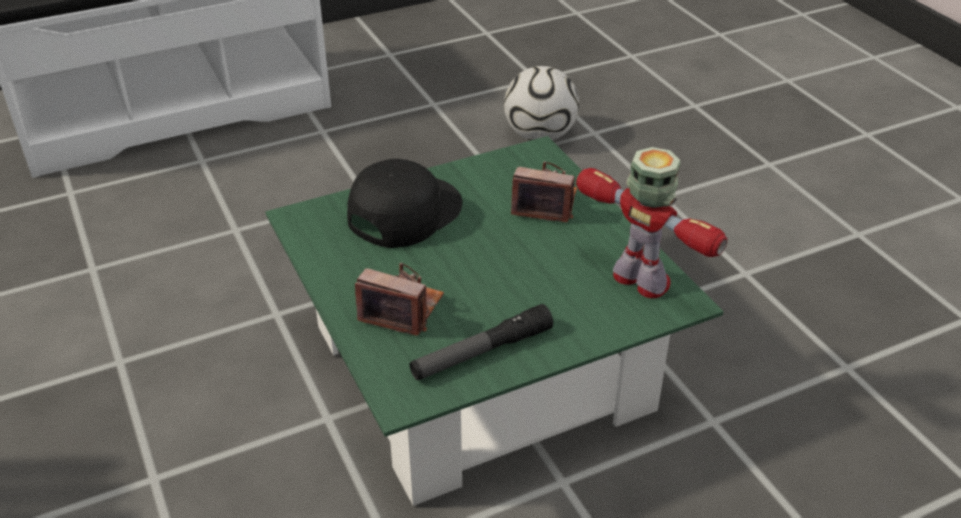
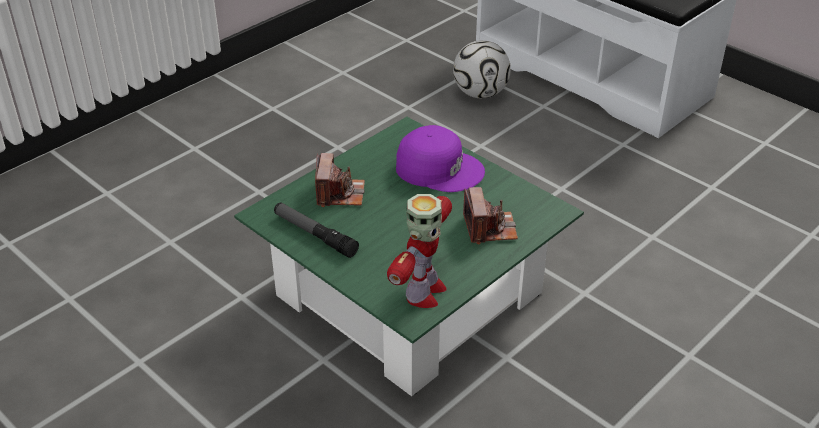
camera: 70 degrees right, 0 degrees up
(403, 212) = (439, 168): black cap -> purple cap
(539, 136) = (718, 258): football -> football (480, 93)

